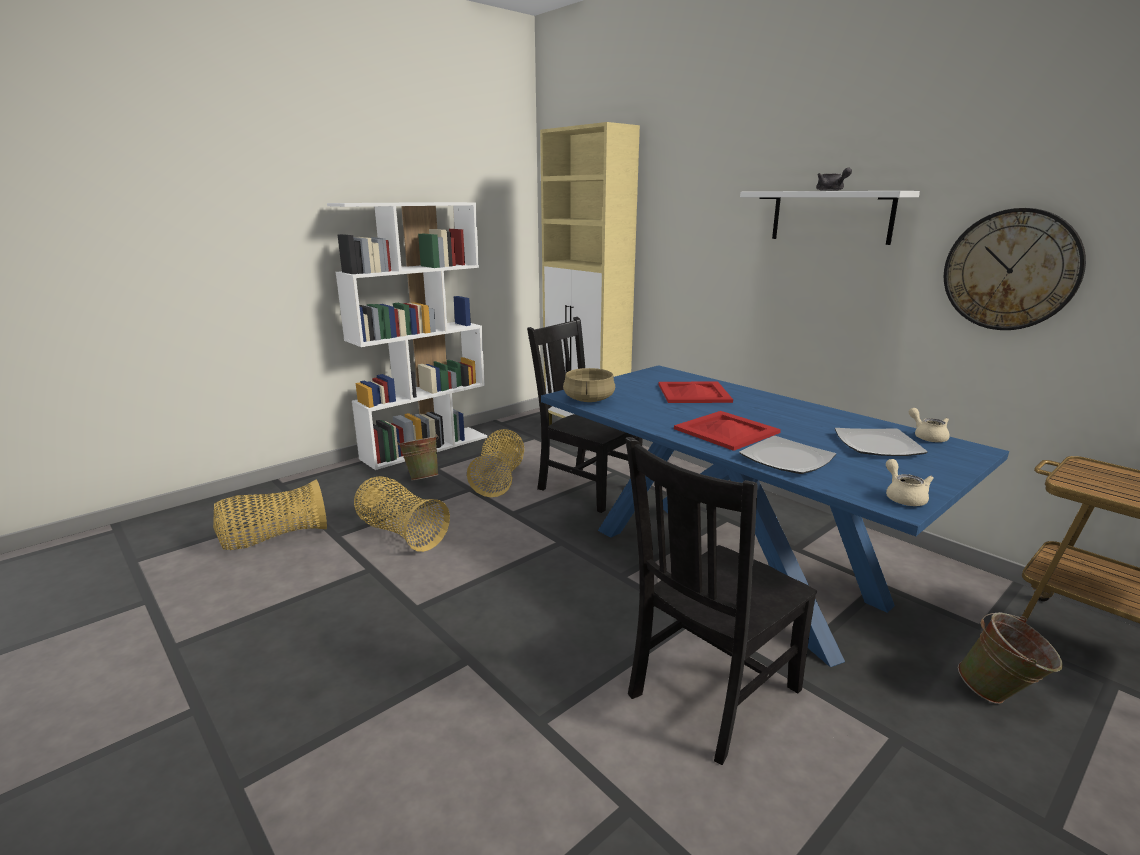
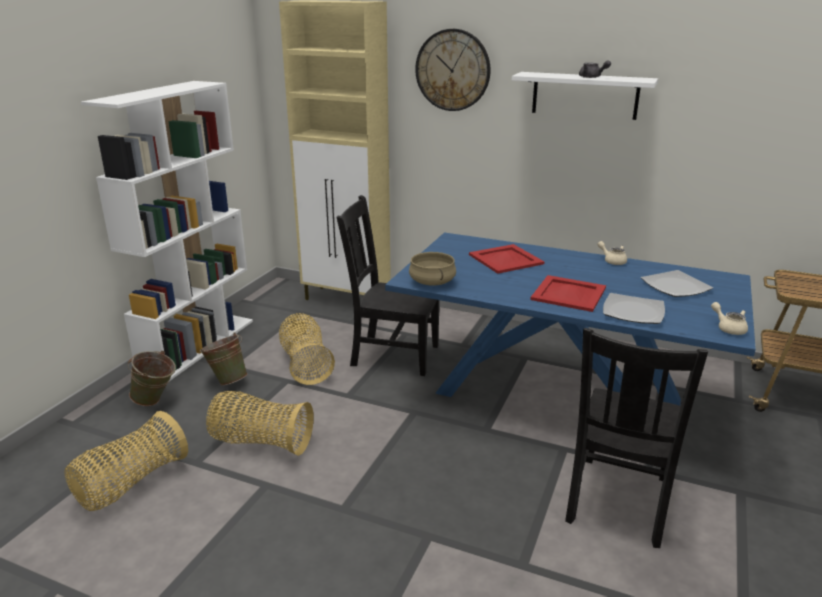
camera: 25 degrees left, 5 degrees up
(927, 436) = (696, 272): beige teapot -> beige teapot (612, 261)
(1000, 696) = (774, 445): green bucket -> green bucket (156, 401)
(1010, 270) = (727, 139): wall clock -> wall clock (453, 70)

